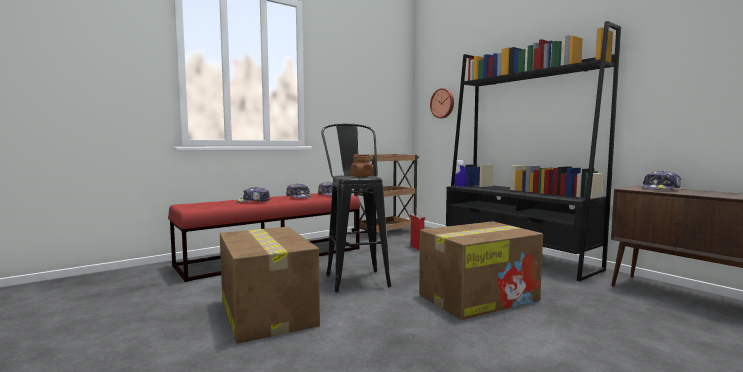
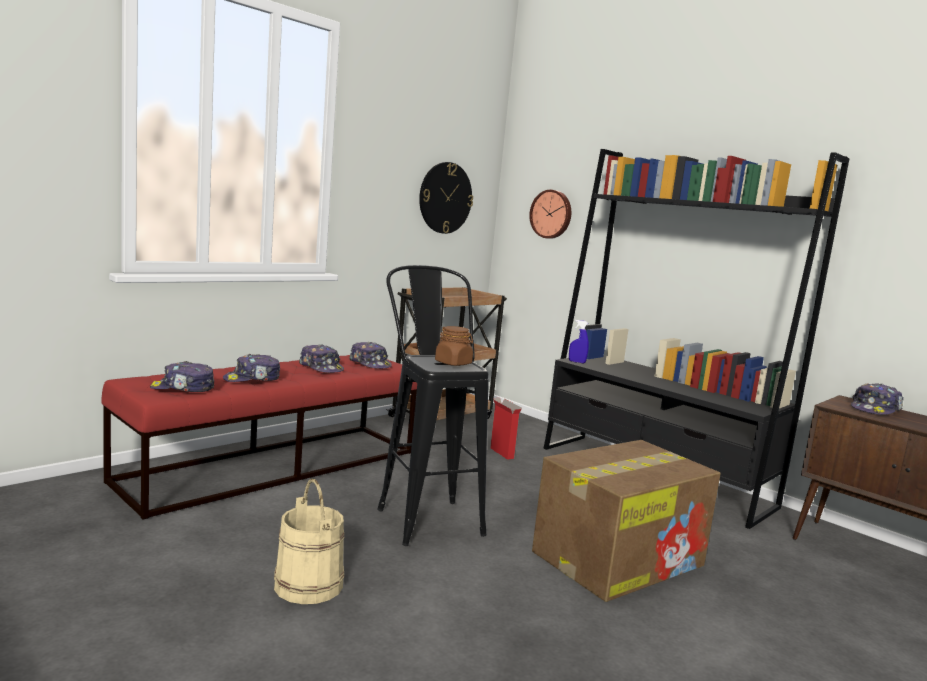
camera: 10 degrees left, 5 degrees up
(209, 206) = (183, 388): none -> cap
(266, 311) = (308, 585): cardboard box -> beige bucket
(377, 100) = (445, 198): none -> wall clock

